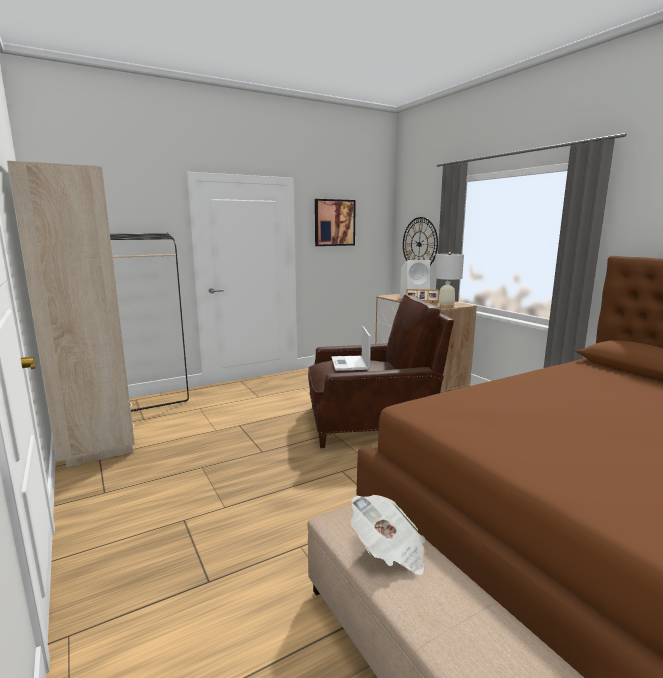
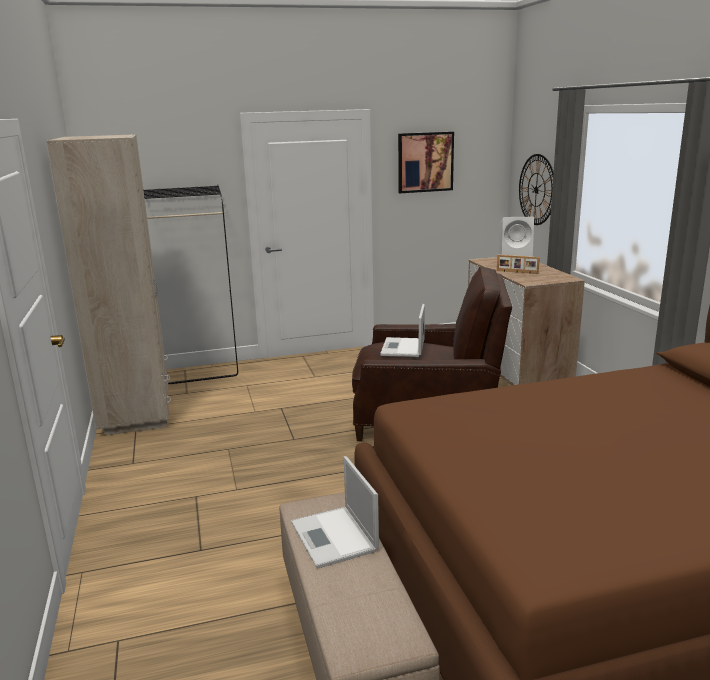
camera: 15 degrees right, 5 degrees up
(389, 551) = (334, 537): newspaper -> laptop
(446, 306) = (541, 280): white table lamp -> none

